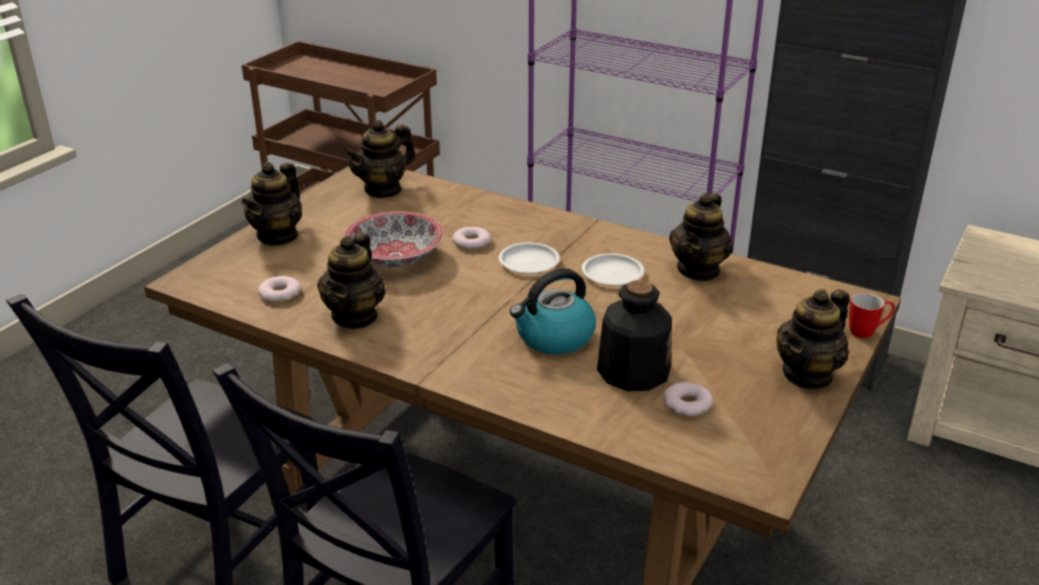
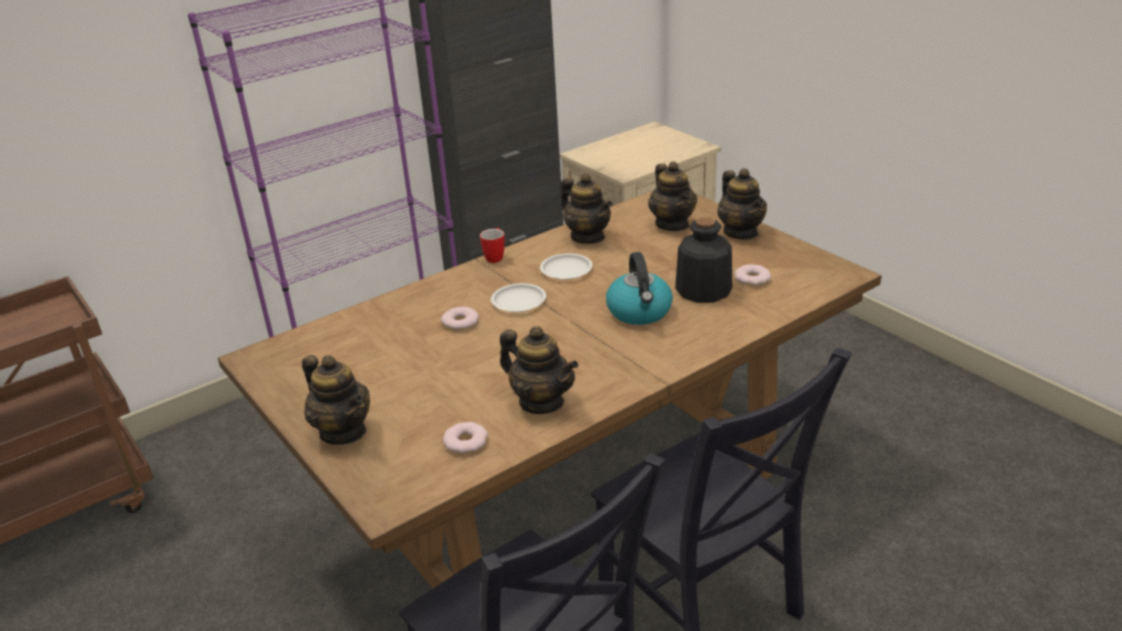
camera: 65 degrees left, 0 degrees up
(383, 190) = (308, 353): teapot -> teapot (672, 224)
(396, 257) = (453, 365): bowl -> none
(867, 332) = (705, 202): mug -> mug (496, 257)

